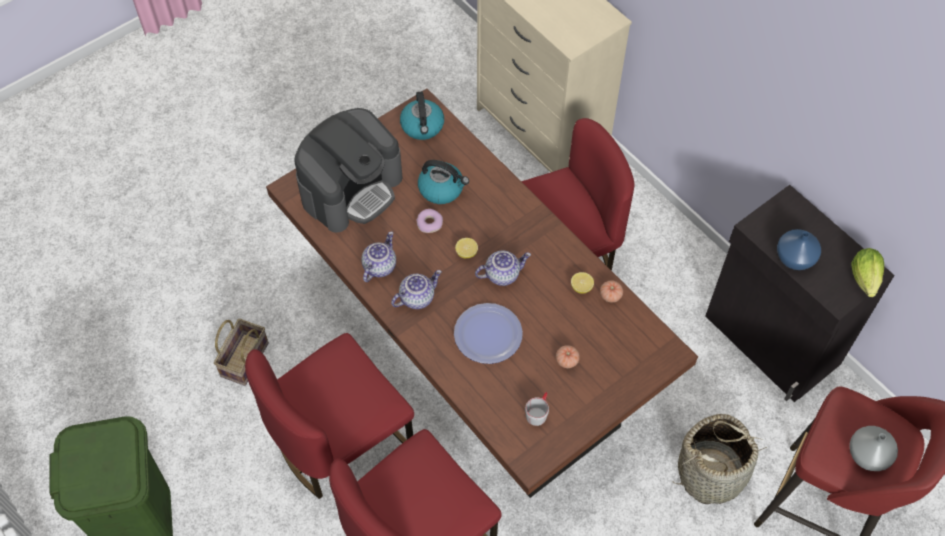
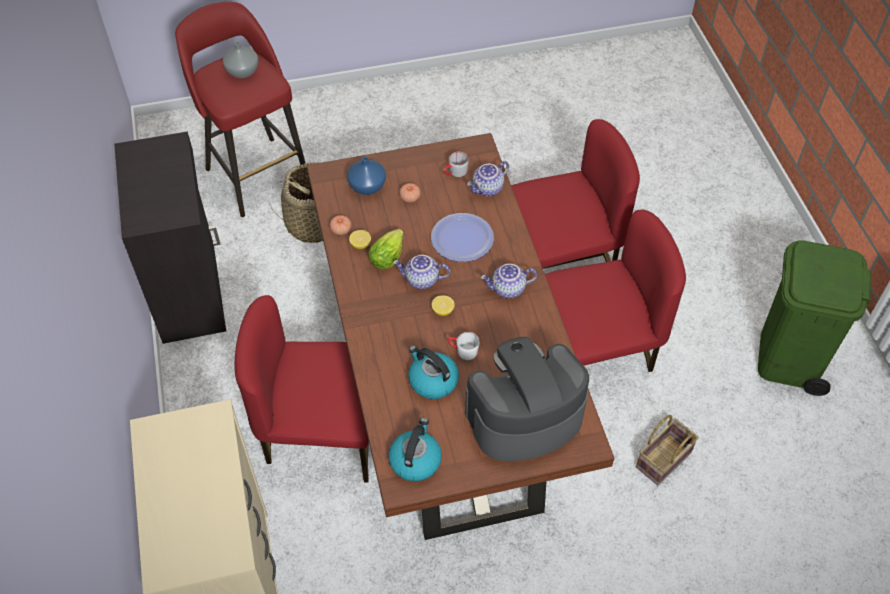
camera: 155 degrees left, 5 degrees down
(379, 266) = (530, 329): teapot -> teapot (488, 189)
(429, 223) = (462, 351): donut -> white mug
(793, 258) = (177, 182): blue vase -> blue vase (368, 187)
(865, 281) = (141, 147): lettuce -> lettuce (389, 256)

